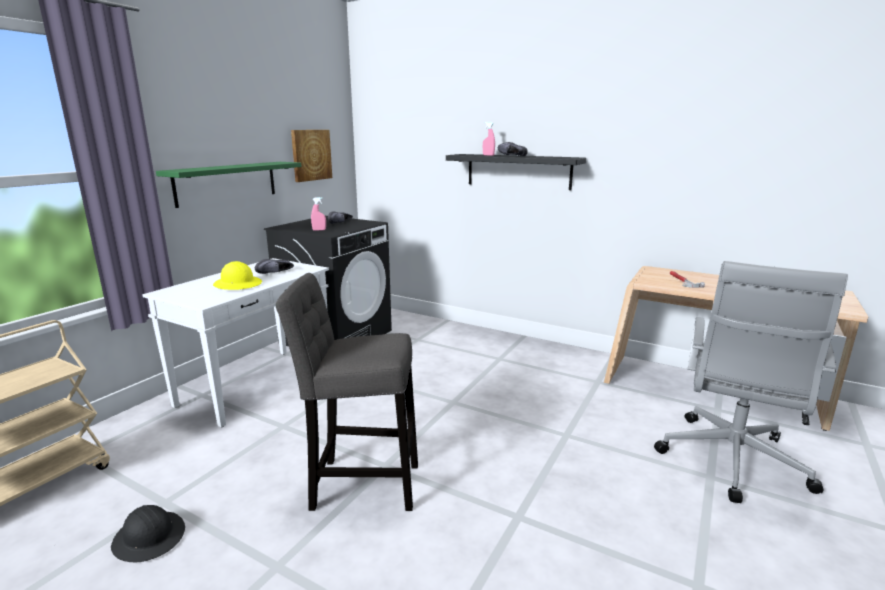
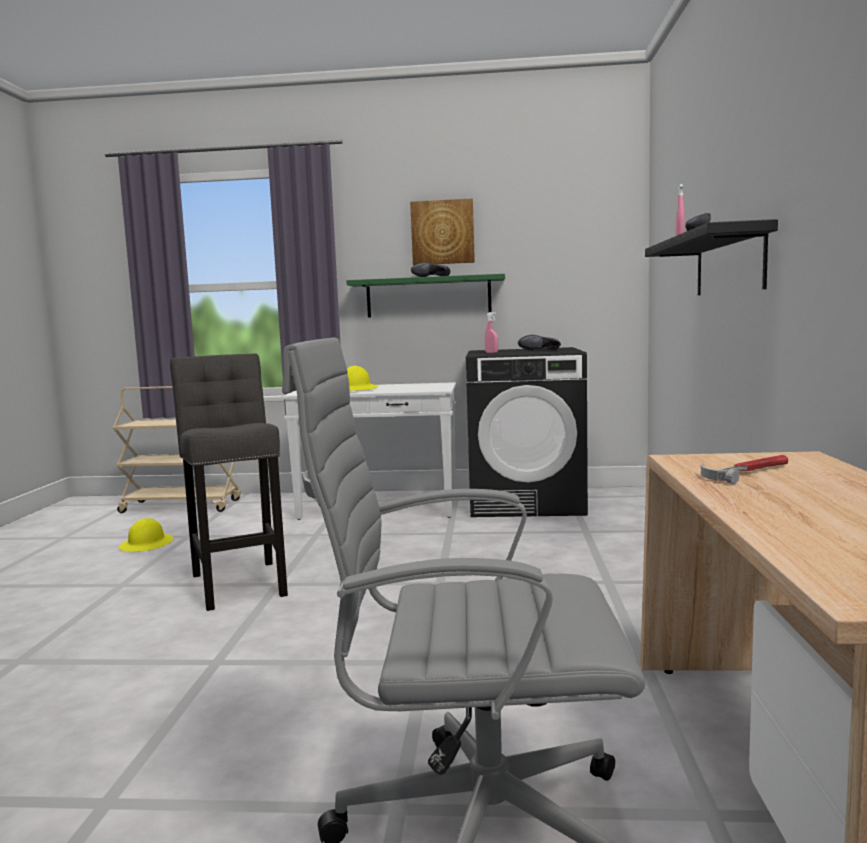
camera: 65 degrees right, 10 degrees down
(149, 537) = (147, 545): black hard hat -> yellow hard hat
(276, 273) = (405, 388): black shoe -> black shoe (430, 277)
(311, 155) = (557, 268): picture -> picture (442, 232)

